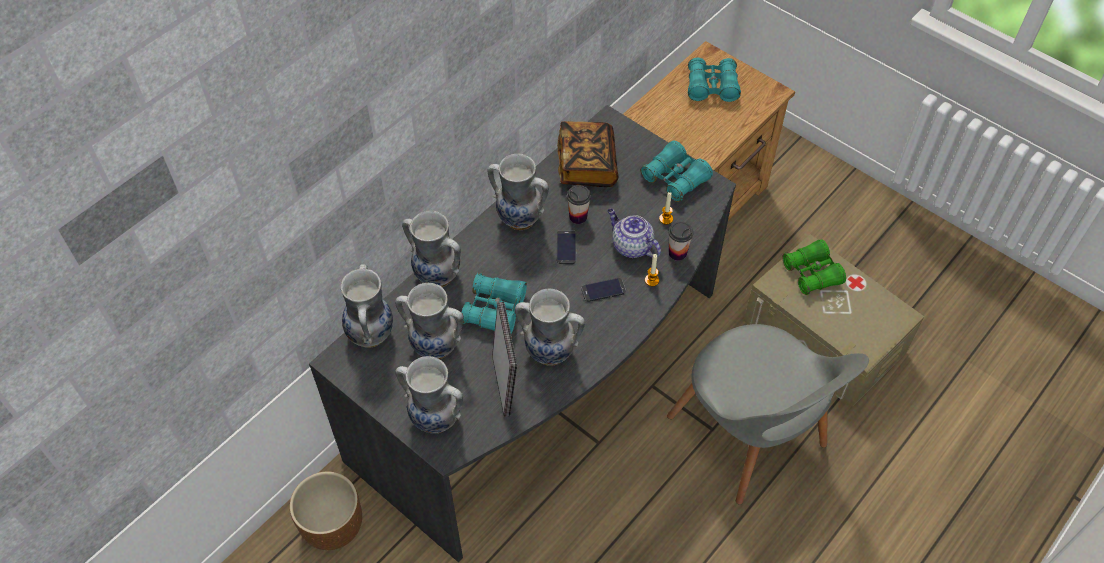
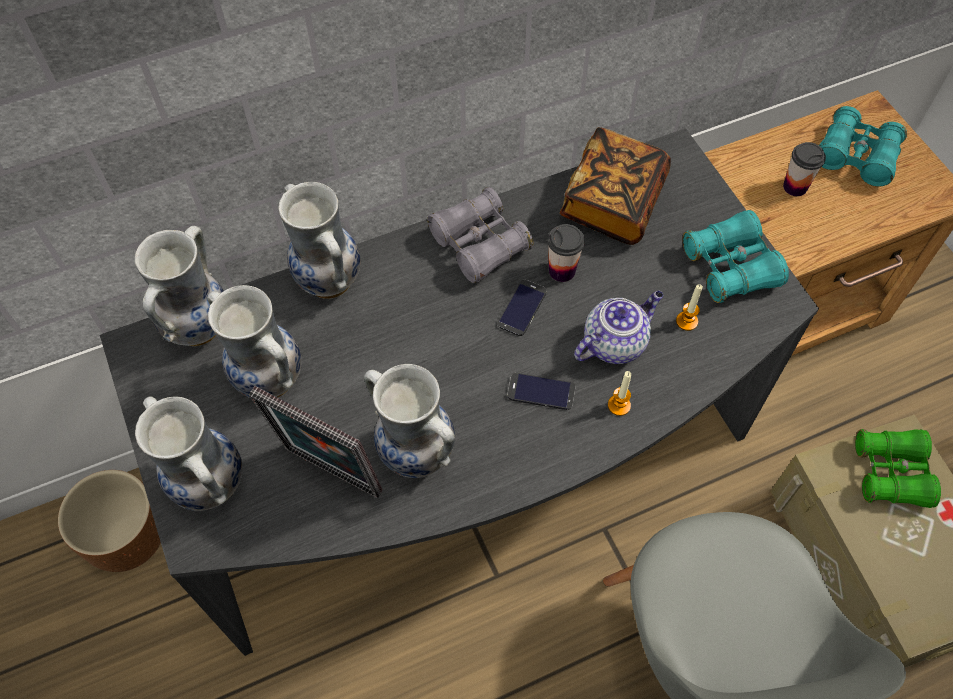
camera: 25 degrees right, 5 degrees up
(495, 310) = (375, 360): turquoise binoculars -> none
(505, 385) = (329, 476): picture frame -> picture frame turned 105 degrees clockwise
(519, 219) = (479, 244): vase -> grey binoculars
(631, 246) = (614, 342): teapot -> teapot turned 75 degrees clockwise
(677, 253) = (678, 379): cup -> cup (795, 187)

